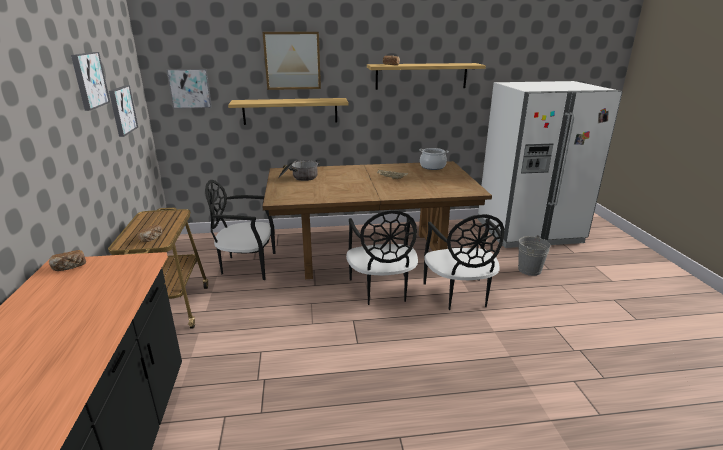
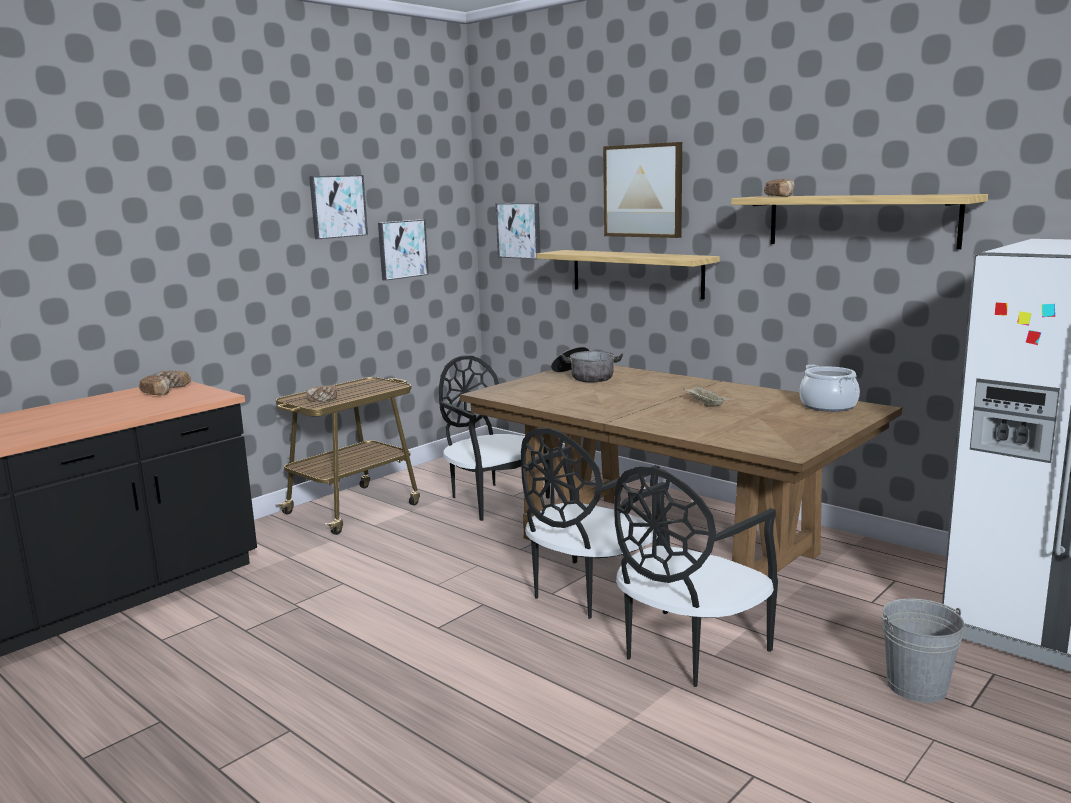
camera: 50 degrees right, 10 degrees down
(75, 278) = (157, 394): none -> bread

